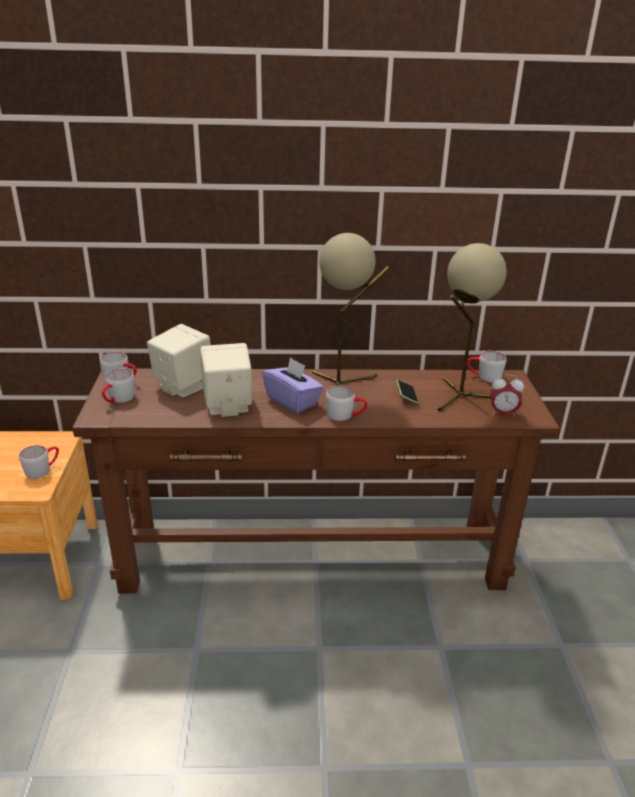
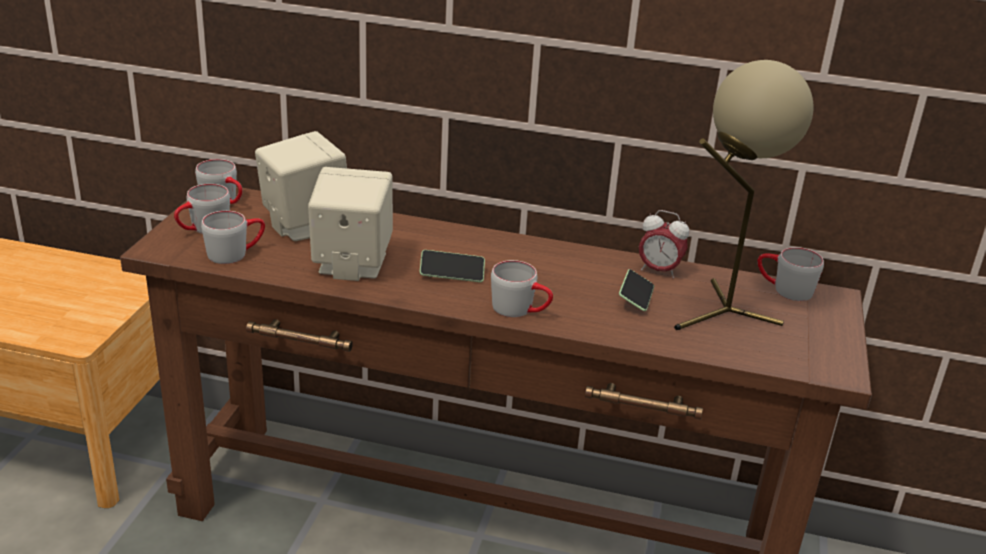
camera: 15 degrees right, 0 degrees up
(42, 469) = (100, 313): grey mug -> grey mug (235, 253)
(292, 401) = (452, 274): purple tissue box -> phone
(343, 382) = (546, 259): beige table lamp -> none
(502, 413) = (782, 353): alarm clock -> alarm clock (659, 271)

